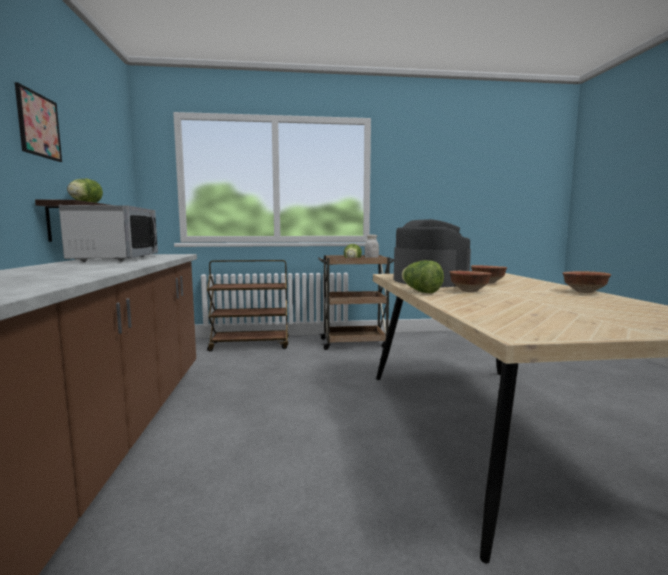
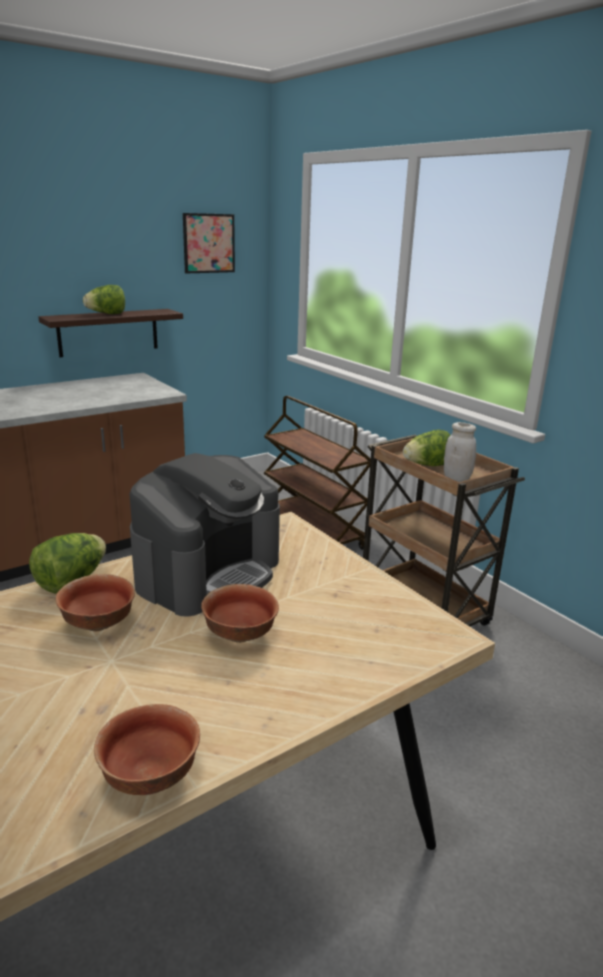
camera: 60 degrees right, 15 degrees up
(38, 125) = (49, 235): picture -> picture (209, 243)
(115, 259) = (72, 391): microwave -> none

